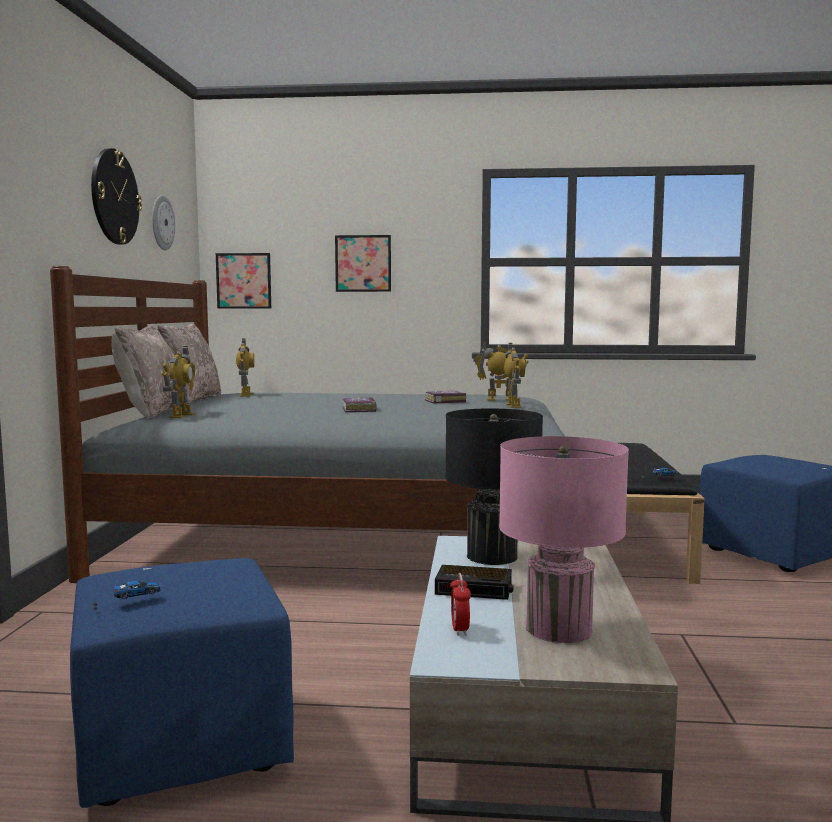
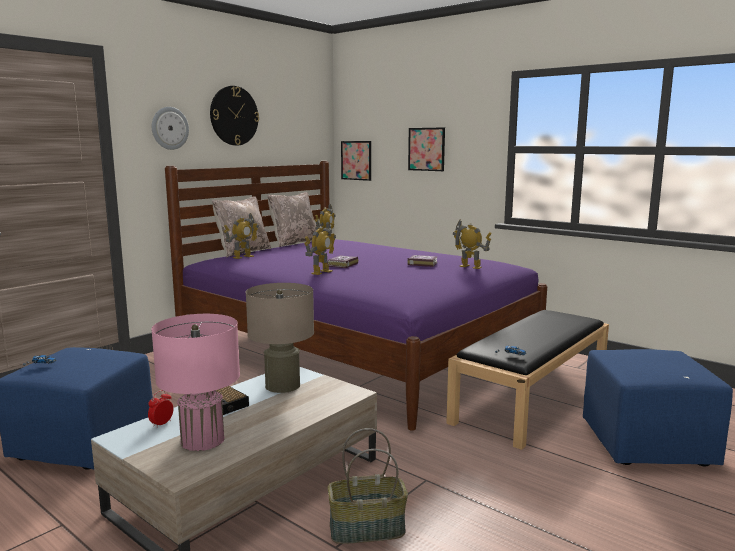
camera: 35 degrees right, 5 degrees up
(161, 223) = (286, 125): wall clock -> wall clock (169, 128)
(352, 534) = (357, 349): grey bed -> purple bed
(492, 556) = (282, 385): black table lamp -> beige table lamp
(513, 406) = (459, 274): toy robot -> toy robot (321, 272)
(727, 696) = (366, 530): none -> basket

